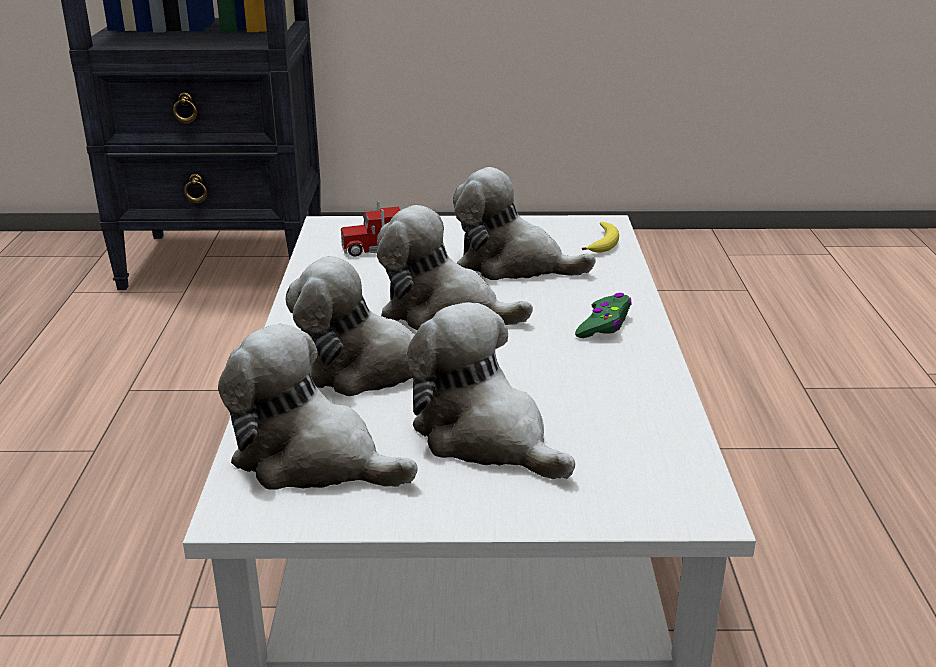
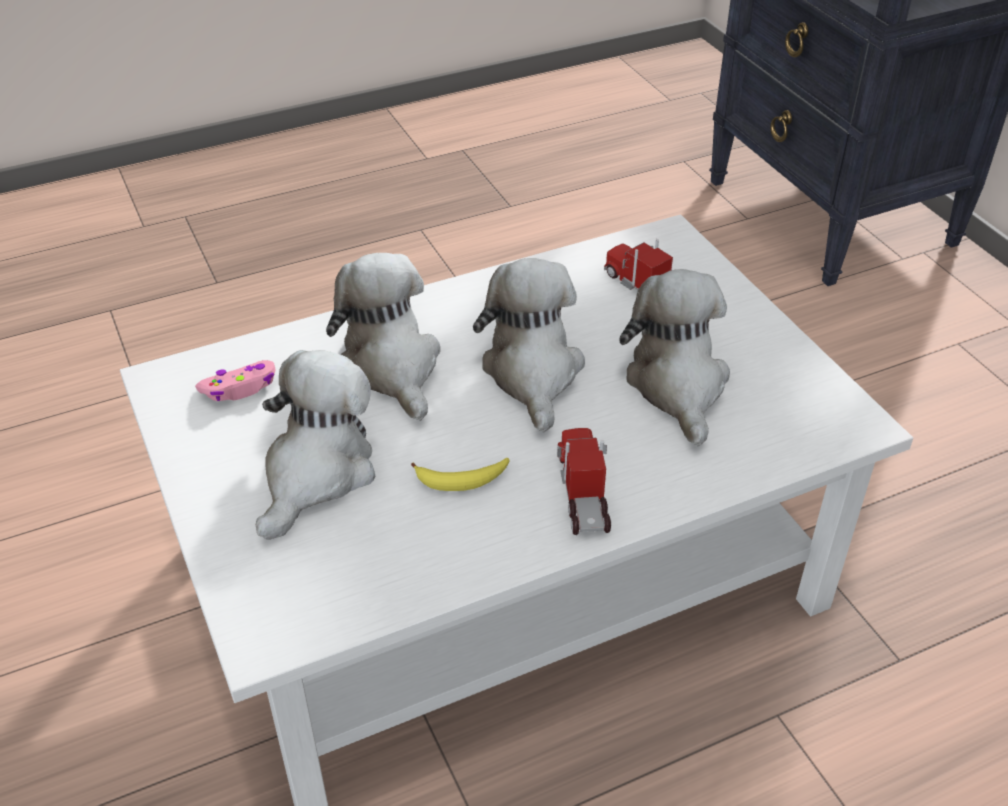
camera: 65 degrees right, 15 degrees up
(312, 460) = (240, 388): plush toy -> pink game controller
(603, 243) = (799, 438): banana -> banana (462, 479)
(604, 325) = (583, 492): green game controller -> toy truck

